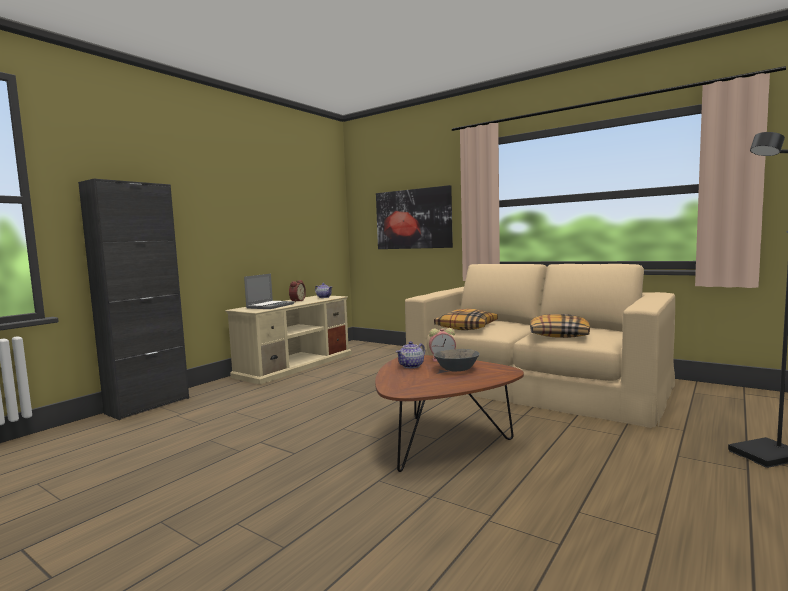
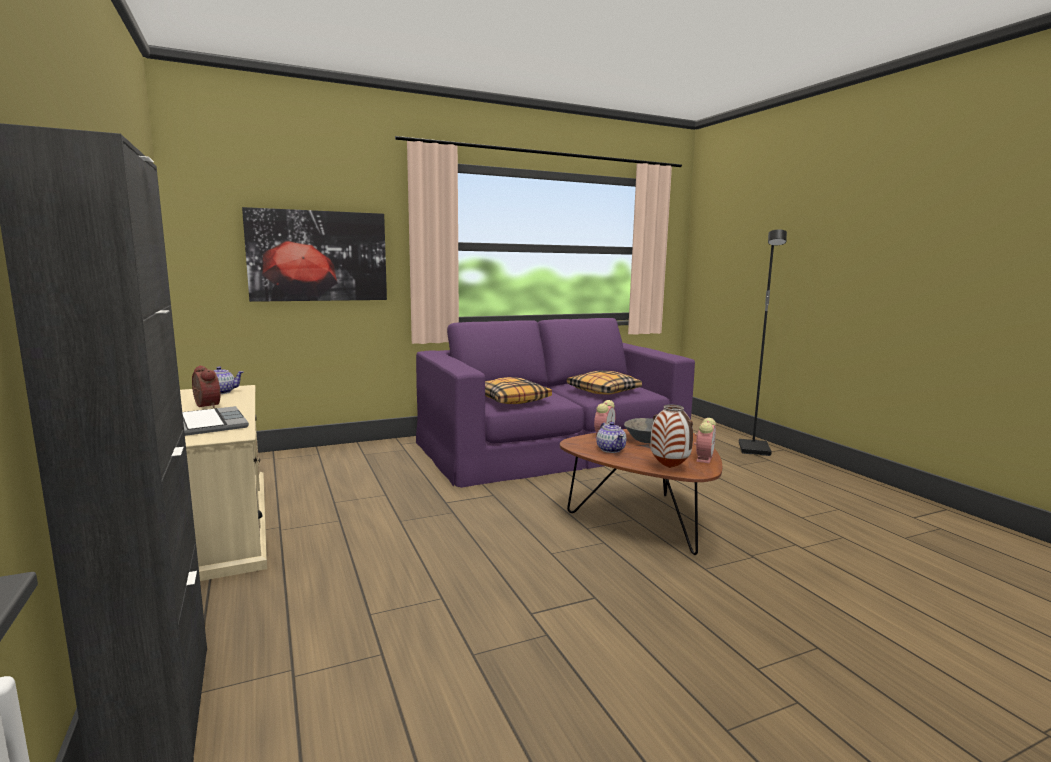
camera: 60 degrees left, 5 degrees up
(394, 384) = (670, 468): none -> vase
(440, 388) = (704, 458): none -> alarm clock
(536, 384) = (551, 447): beige sofa -> purple sofa

